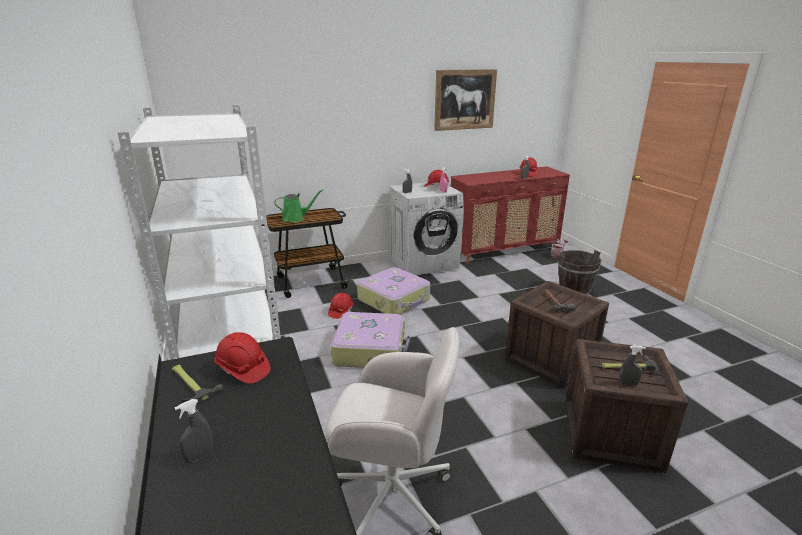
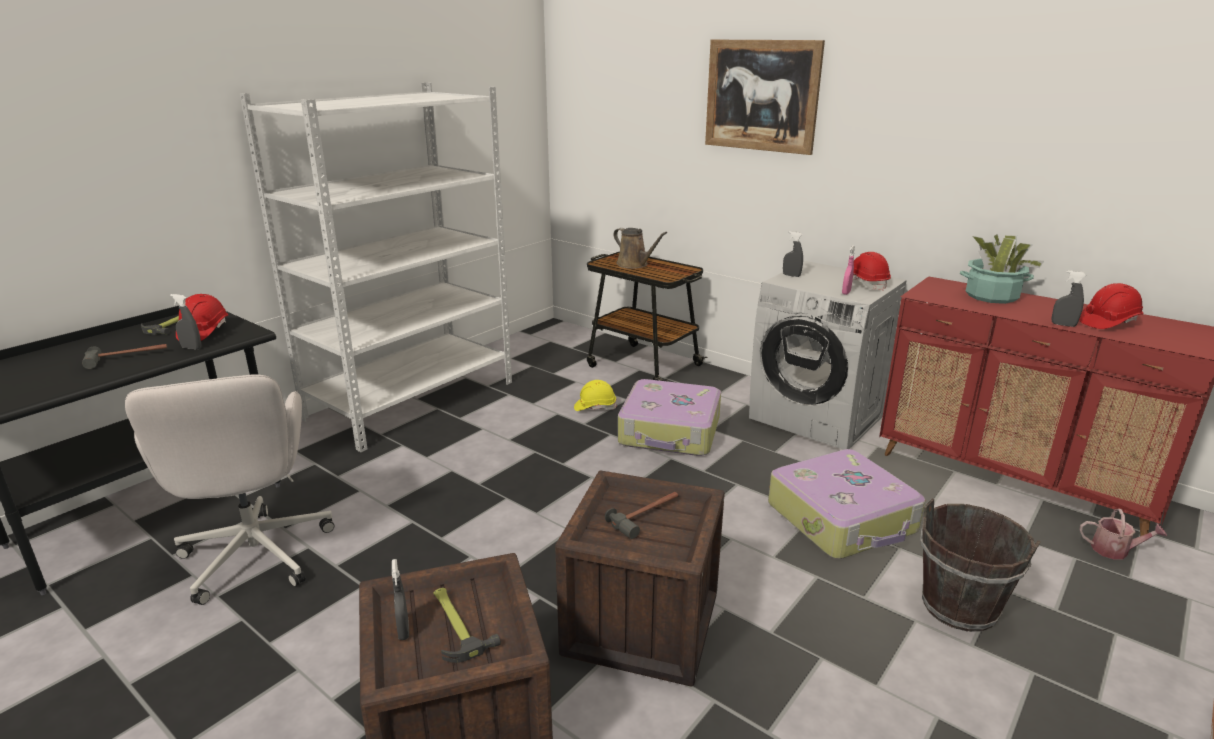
camera: 60 degrees right, 0 degrees up
(199, 456) = (71, 353): grey spray bottle -> grey spray bottle (191, 348)
(263, 415) = (128, 358): none -> hammer
(296, 218) = (634, 264): green watering can -> brown watering can
(341, 311) = (595, 407): red hard hat -> yellow hard hat
(370, 349) = (525, 455): suitcase -> suitcase (843, 518)
(465, 100) = (994, 123): picture -> picture (761, 96)
(485, 176) = (991, 296): none -> potted plant

